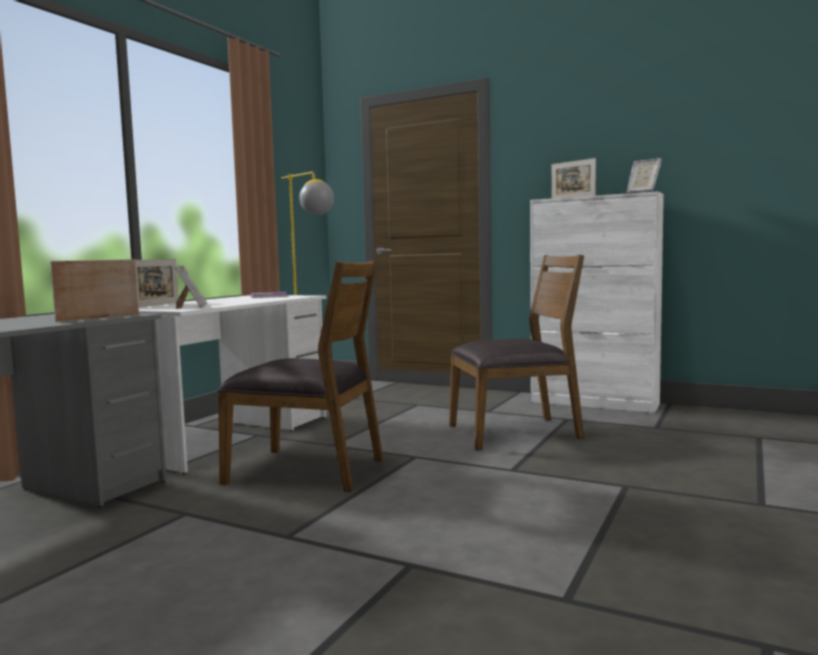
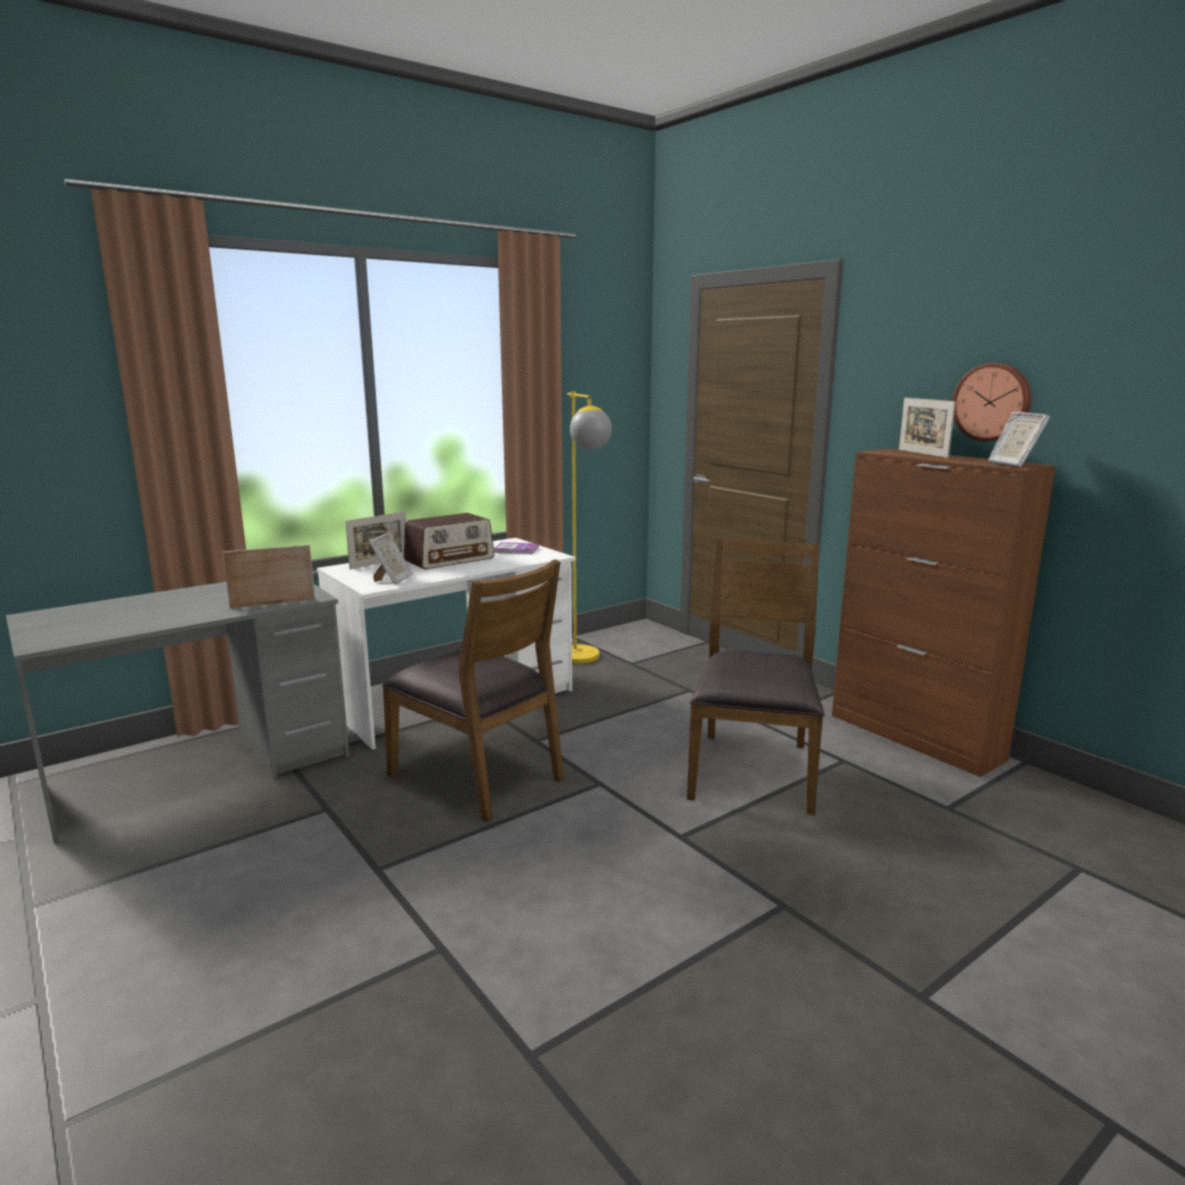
camera: 25 degrees right, 10 degrees up
(221, 301) = (450, 559): none -> radio
(515, 432) = (752, 770): brown chair -> brown chair turned 90 degrees counterclockwise
(595, 403) = (915, 737): white cabinet -> brown cabinet
(613, 161) = (992, 402): none -> wall clock

